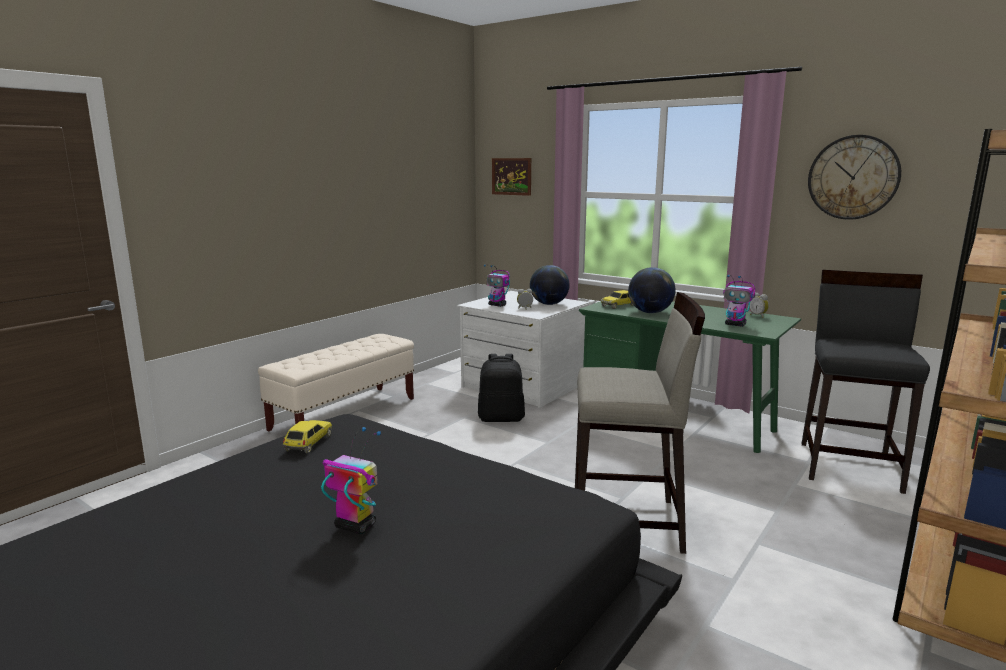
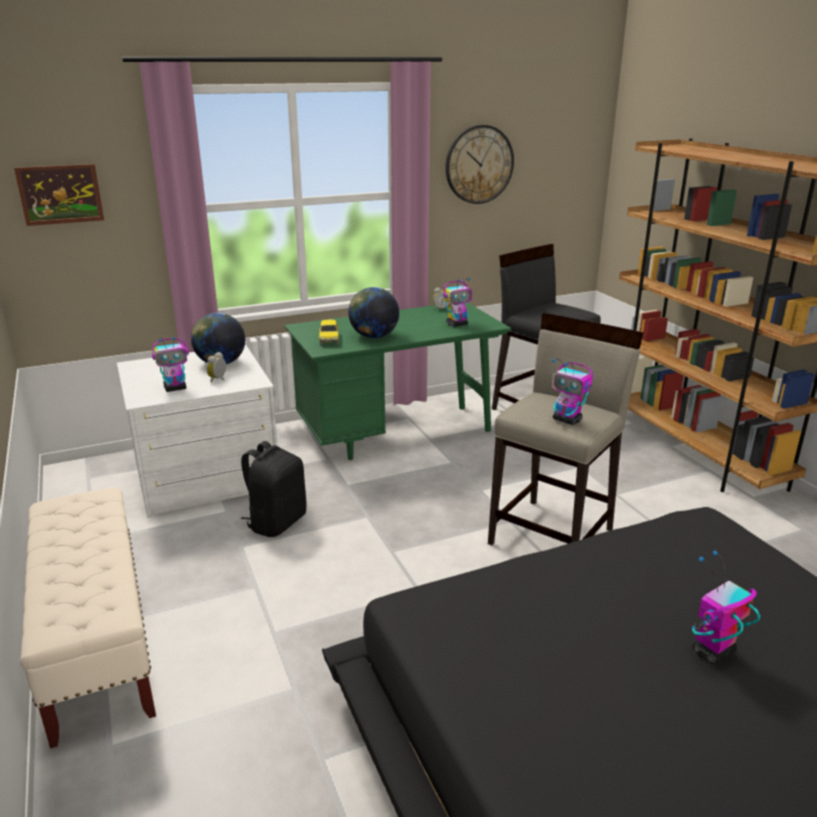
camera: 60 degrees left, 10 degrees up
(308, 443) = (471, 648): toy car -> none
(607, 383) = (567, 420): none -> toy robot

